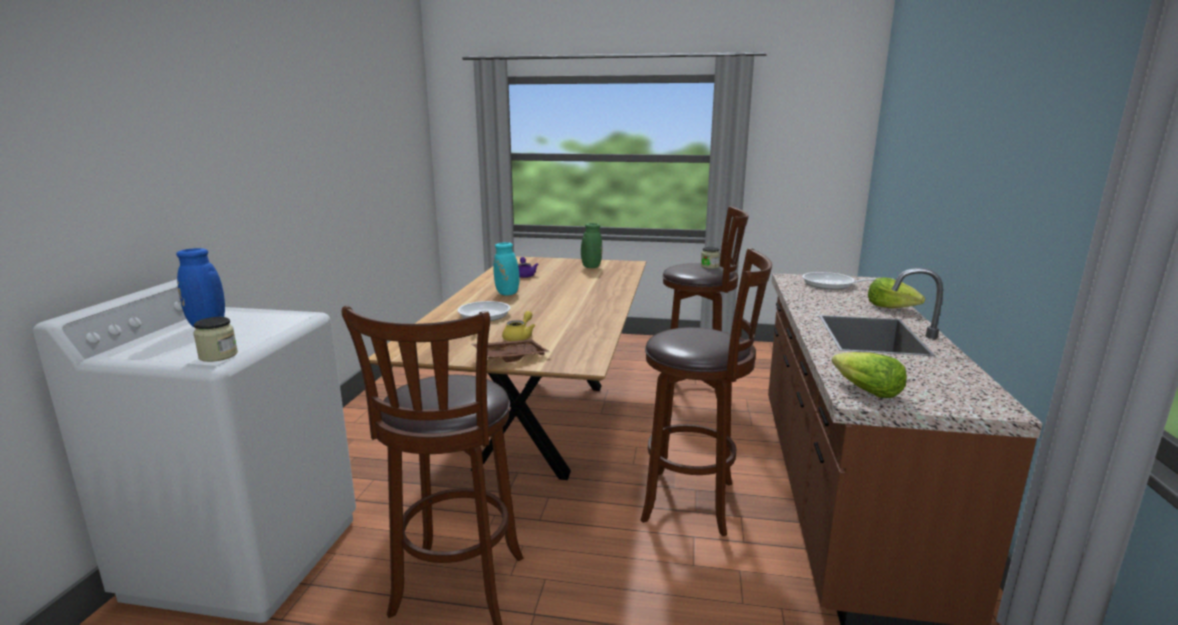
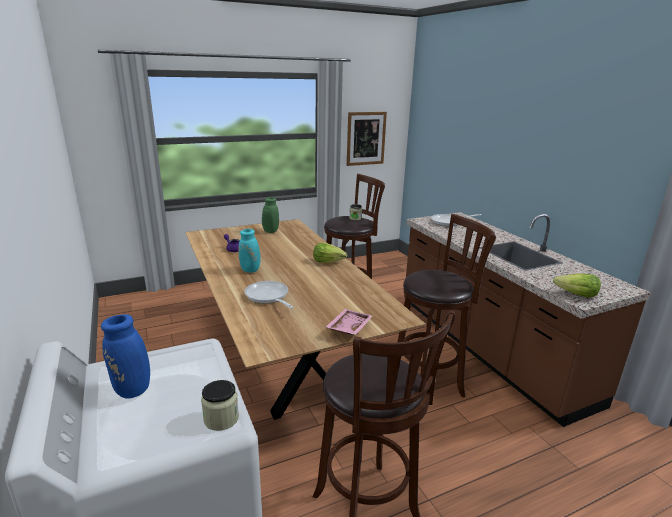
camera: 35 degrees left, 5 degrees up
(510, 357) = (348, 327): brown tray -> pink tray
(519, 337) = (325, 308): yellow teapot -> none
(794, 167) = (366, 138): none -> picture
(892, 307) = (499, 233): lettuce -> lettuce (328, 261)

